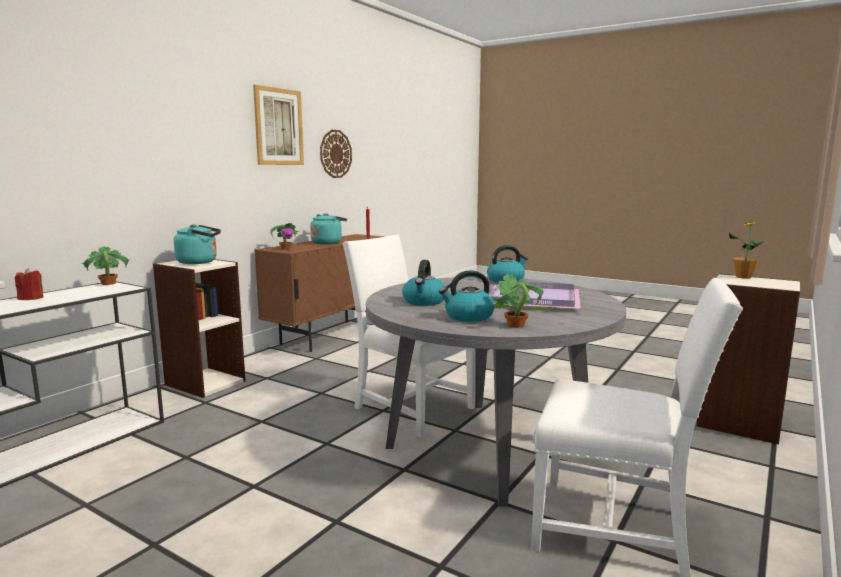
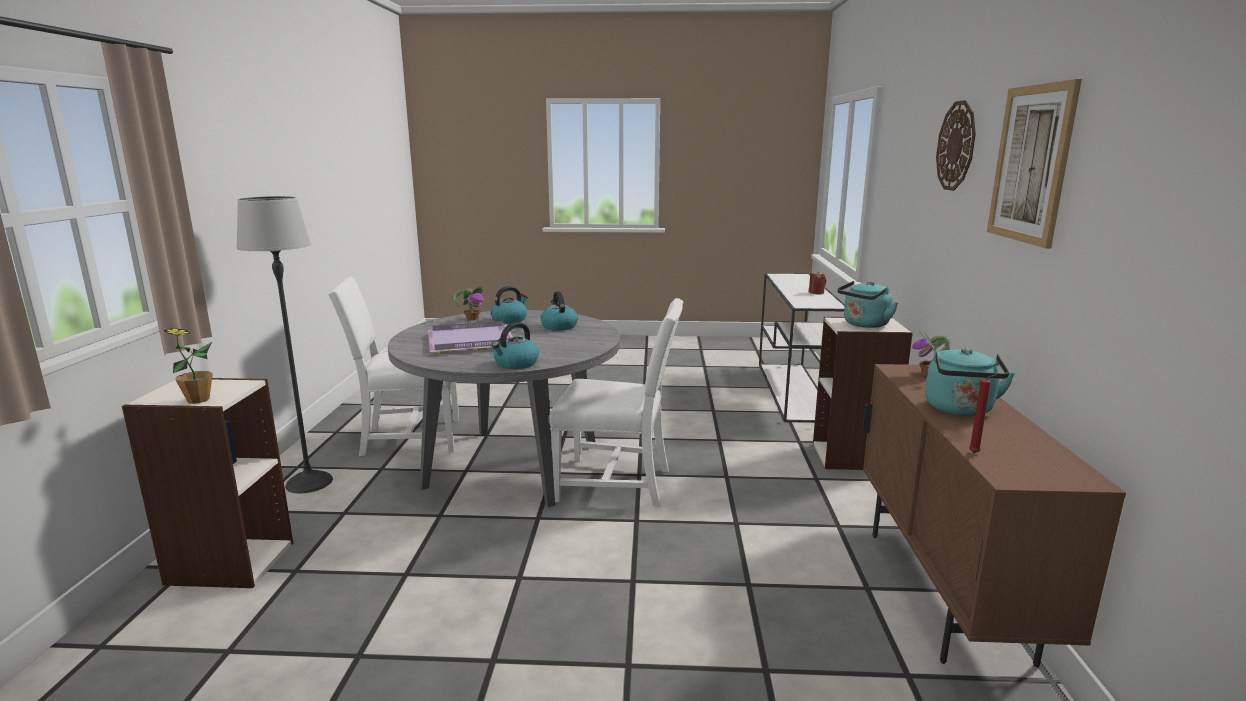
camera: 150 degrees right, 5 degrees up
(108, 283) = (835, 306): potted plant -> none
(335, 154) = (1132, 238): wall clock -> wall clock (956, 146)
(728, 485) = (309, 482): none -> floor lamp

